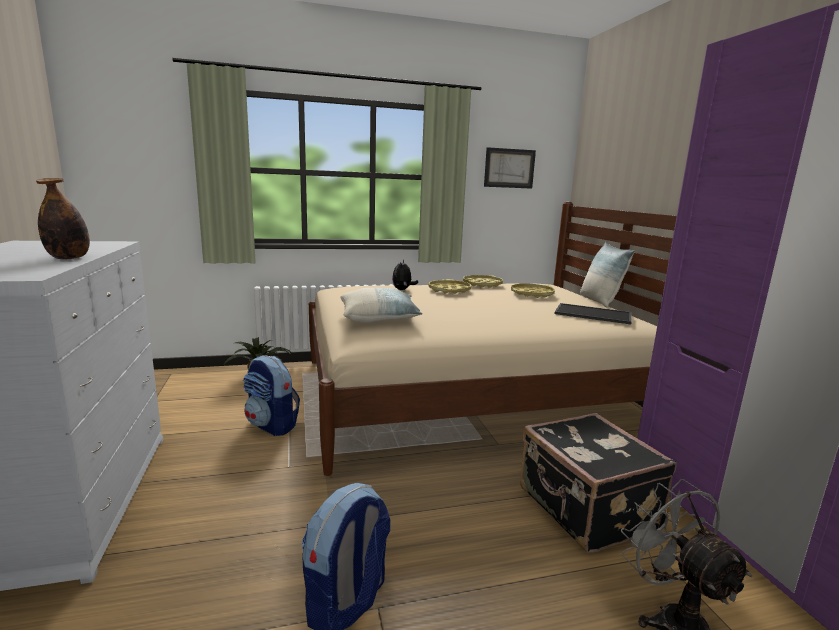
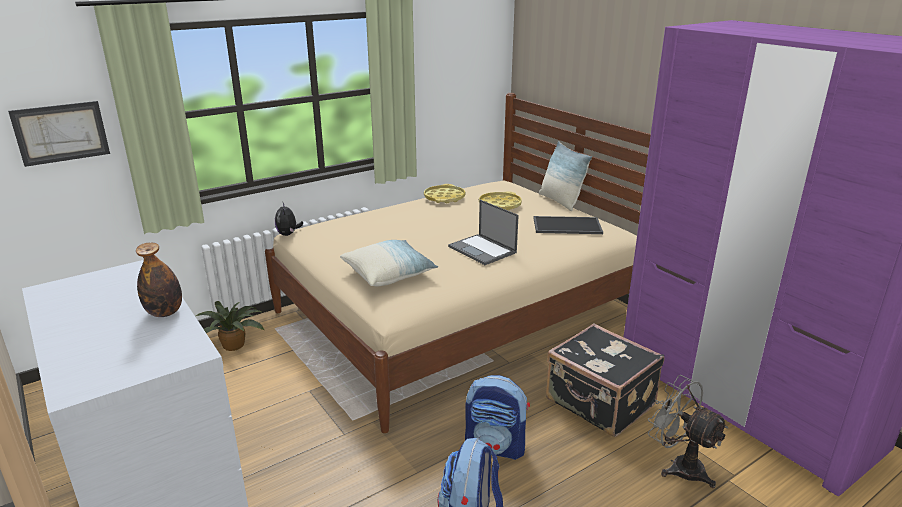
camera: 20 degrees left, 10 degrees up
(272, 425) = (293, 397): backpack -> backpack (496, 446)
(403, 289) = (374, 223): plush toy -> plush toy (288, 234)
(449, 290) = (421, 215): yellow tray -> none
(487, 316) = (483, 250): none -> laptop
(509, 168) = (452, 66): picture -> picture (61, 133)

